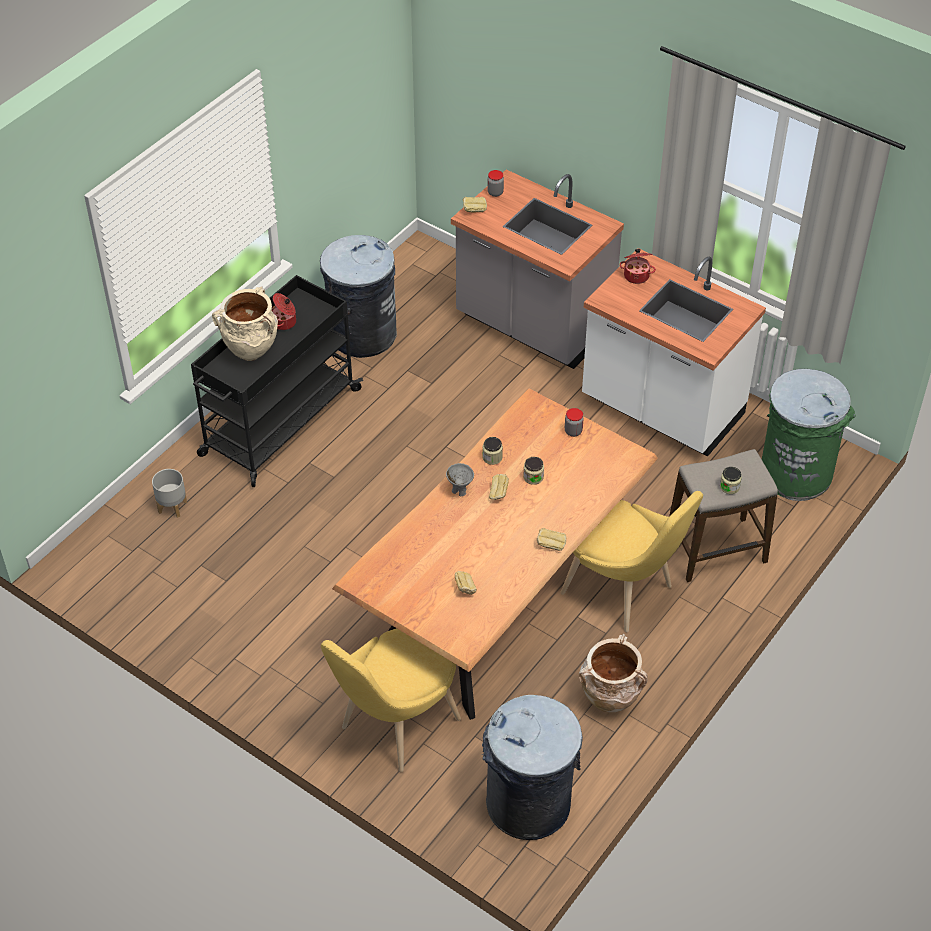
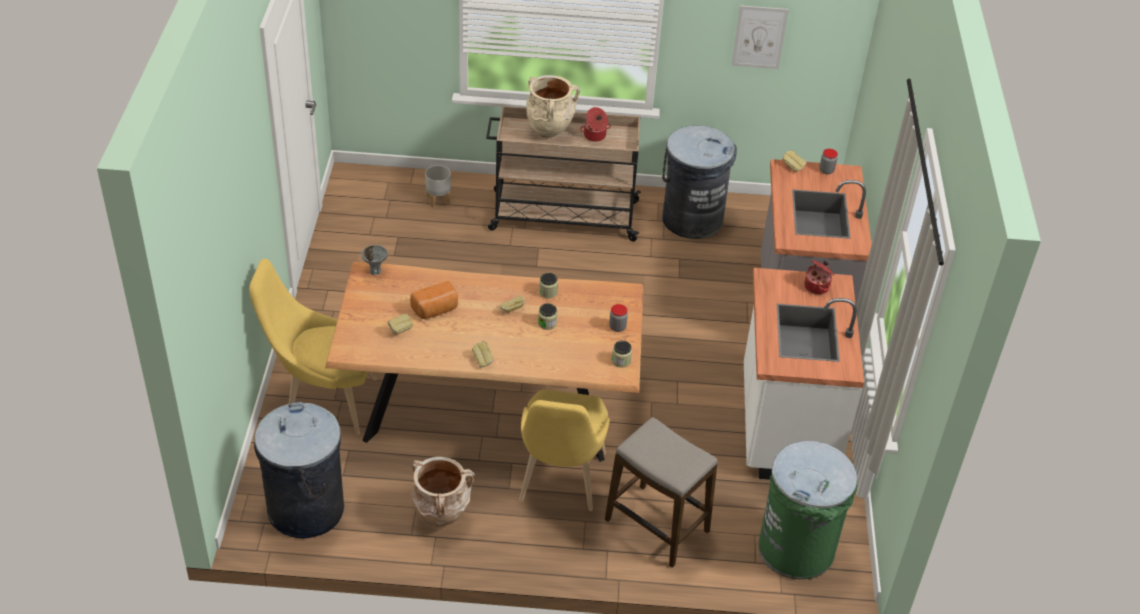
camera: 55 degrees right, 5 degrees down
(279, 423) = (562, 216): black cart -> beige cart
(341, 125) = (759, 37): none -> picture
(456, 550) = (436, 310): none -> bread
(459, 491) = (497, 288): grey bowl -> grey bowl (375, 271)
(729, 487) = (656, 457): jar -> jar (621, 361)

